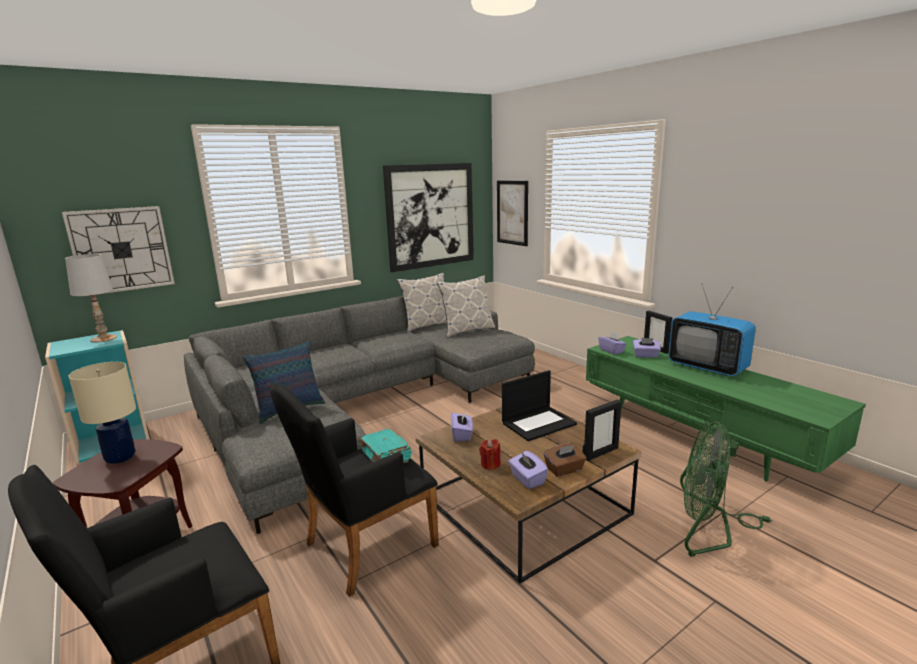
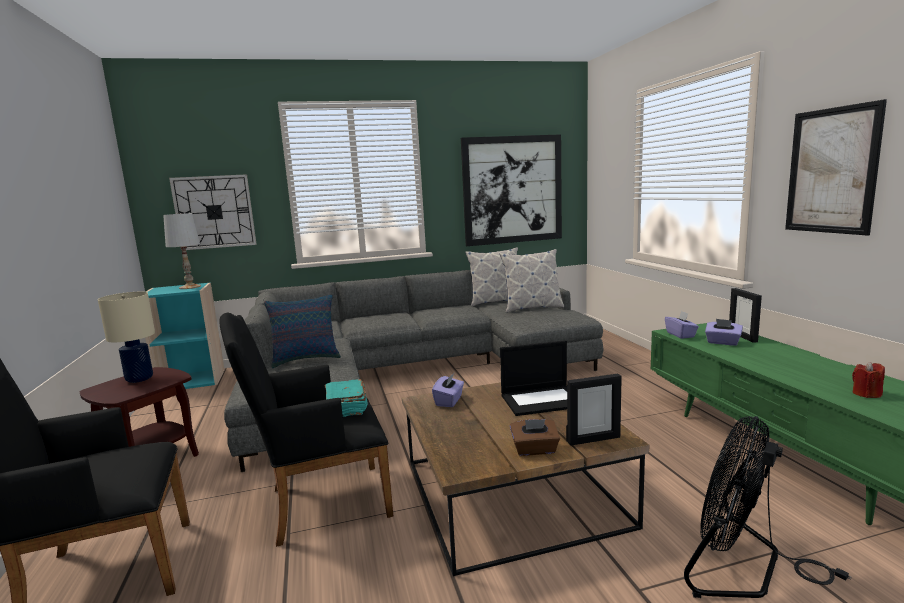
camera: 20 degrees right, 5 degrees down
(490, 464) = (455, 432): red candle -> red candle (866, 394)
(512, 212) = (604, 186): picture -> picture (831, 171)
(527, 479) = (483, 453): purple tissue box -> none
(707, 367) = (803, 361): television -> none
(710, 524) = (747, 562): green fan -> black fan

